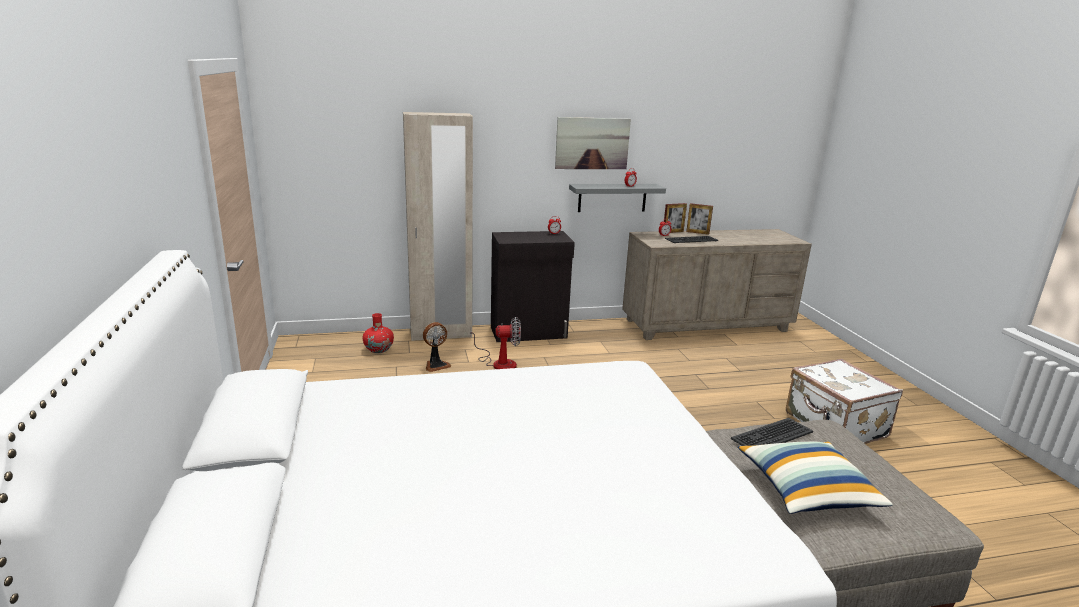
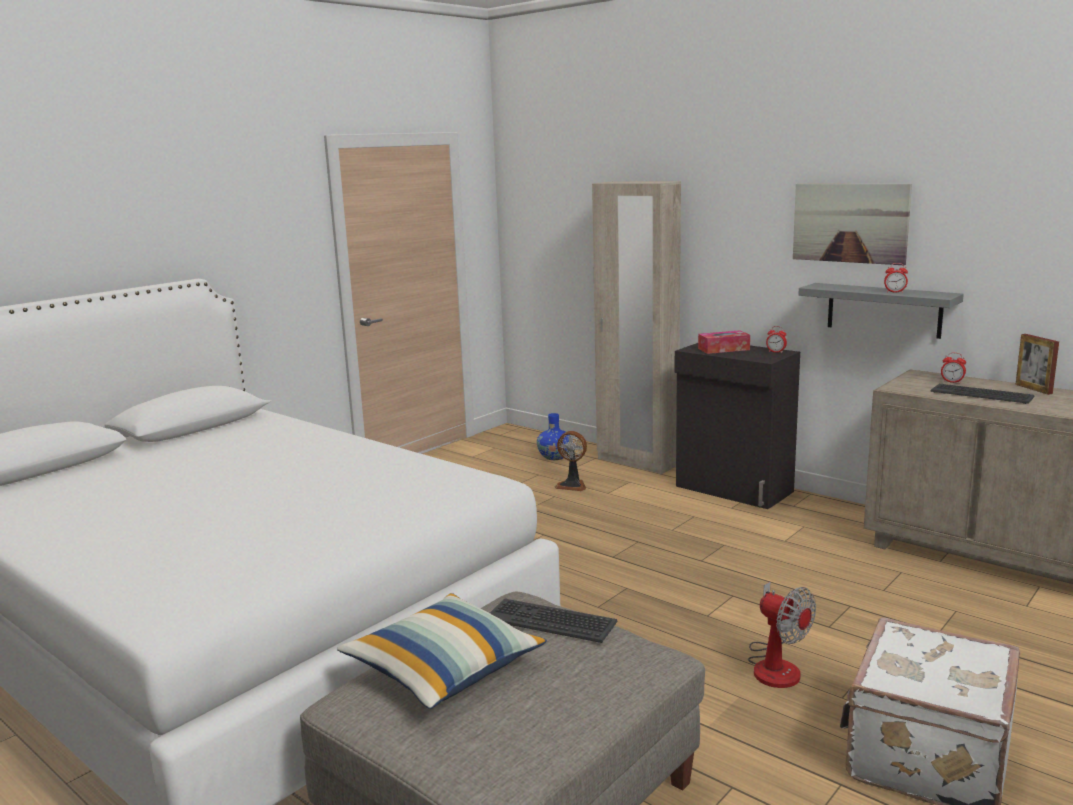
camera: 55 degrees right, 5 degrees down
(379, 349) = (555, 457): red vase -> blue vase
(499, 362) = (634, 504): fan -> fan (775, 665)
(522, 237) = (723, 349): none -> tissue box
(673, 232) = (987, 381): picture frame -> none

